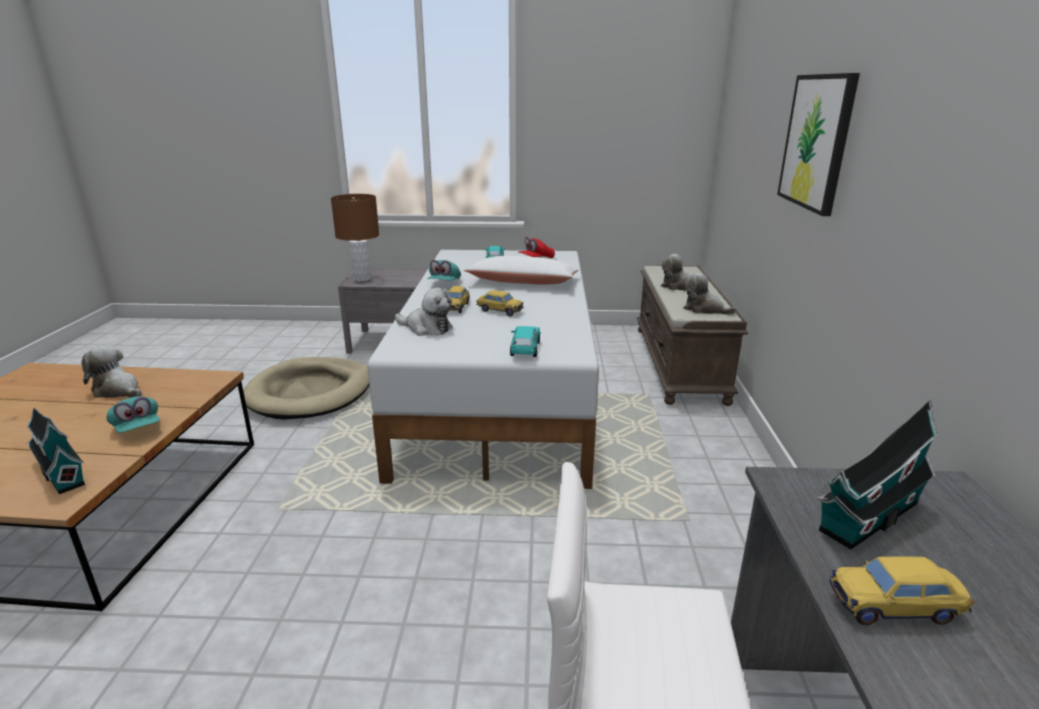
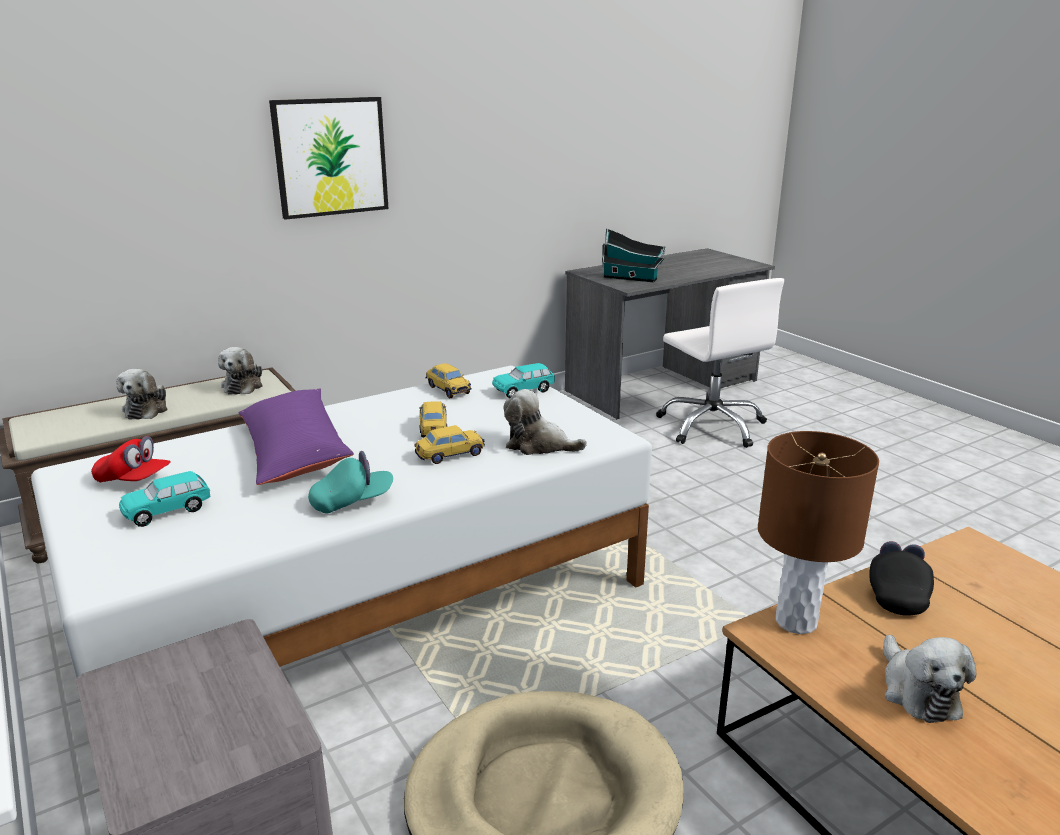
camera: 125 degrees left, 0 degrees up
(60, 471) = (983, 578): toy house -> none
(137, 428) = (896, 594): turquoise cap -> black cap
(362, 279) = (233, 743): brown table lamp -> brown table lamp (795, 622)
(426, 328) = (538, 445): plush toy -> plush toy turned 60 degrees counterclockwise
(522, 282) = (294, 451): white pillow -> purple pillow
(894, 606) = (677, 274): toy car -> toy car (448, 390)

